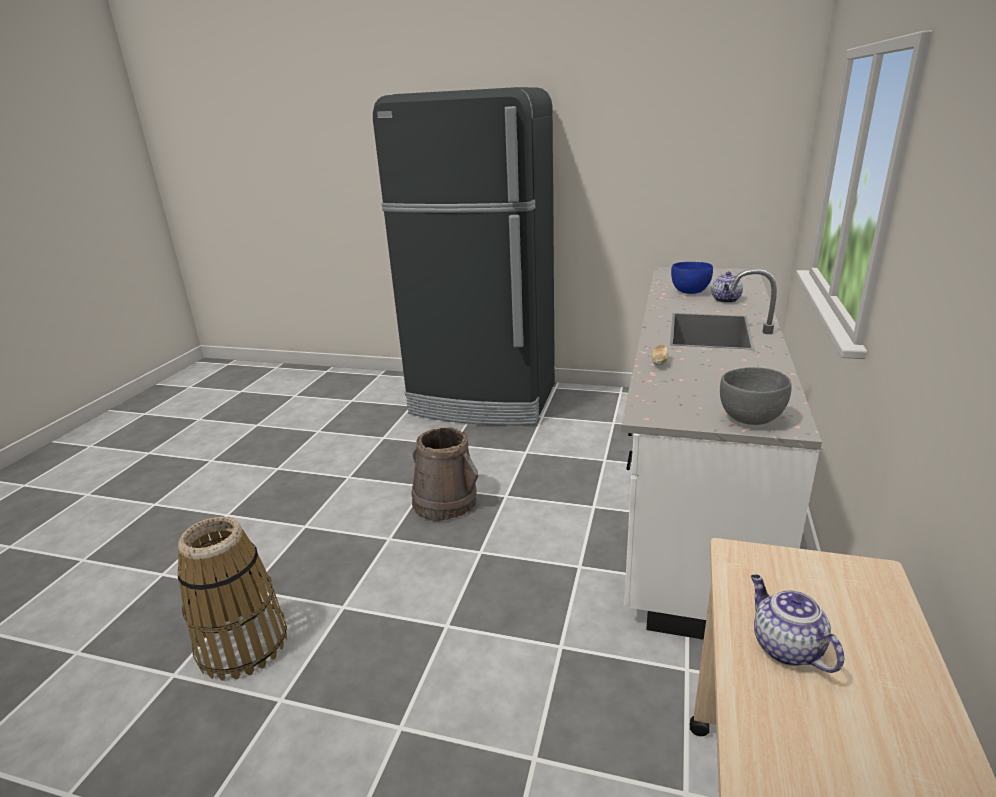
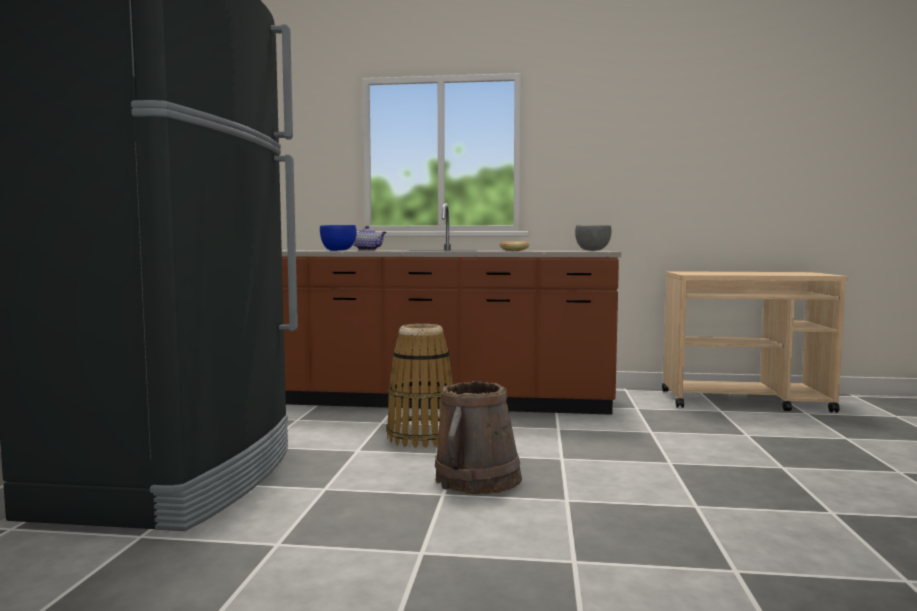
camera: 100 degrees left, 20 degrees down
(243, 645) = (811, 548): basket -> basket (422, 436)
(692, 486) = (429, 401): white counter -> brown counter
(785, 647) = (741, 273): teapot -> none

